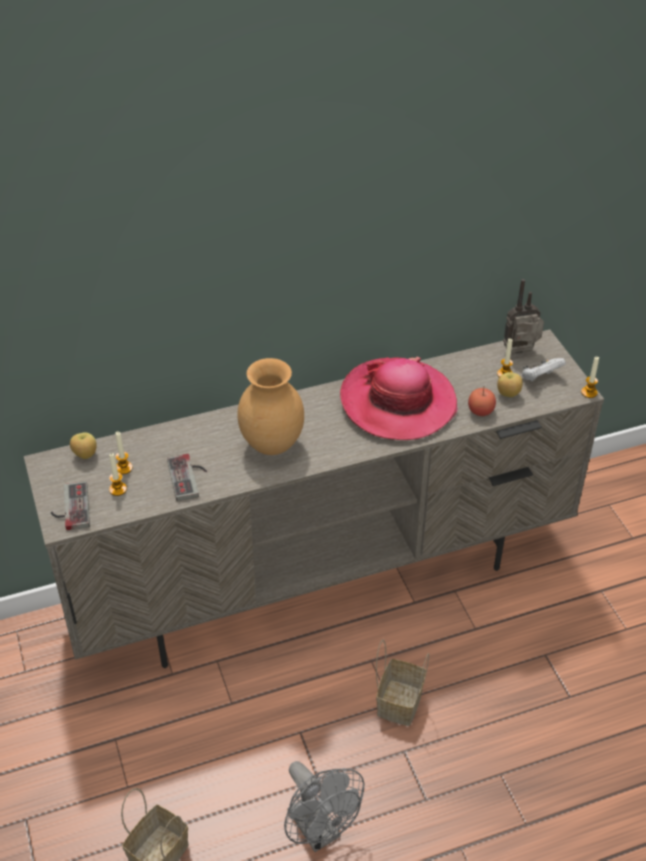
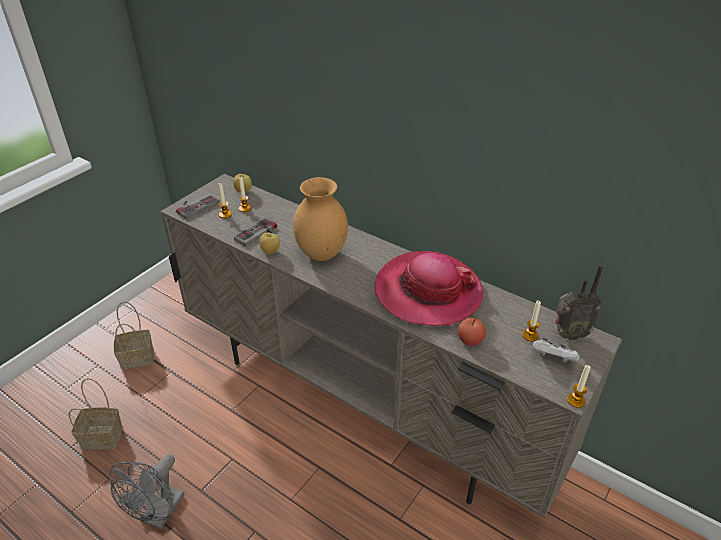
camera: 55 degrees right, 5 degrees down
(399, 701) = (296, 504): basket -> basket (138, 357)
(508, 394) = (509, 348): apple -> apple (270, 252)
(521, 353) = (568, 334): radio -> radio turned 135 degrees clockwise

